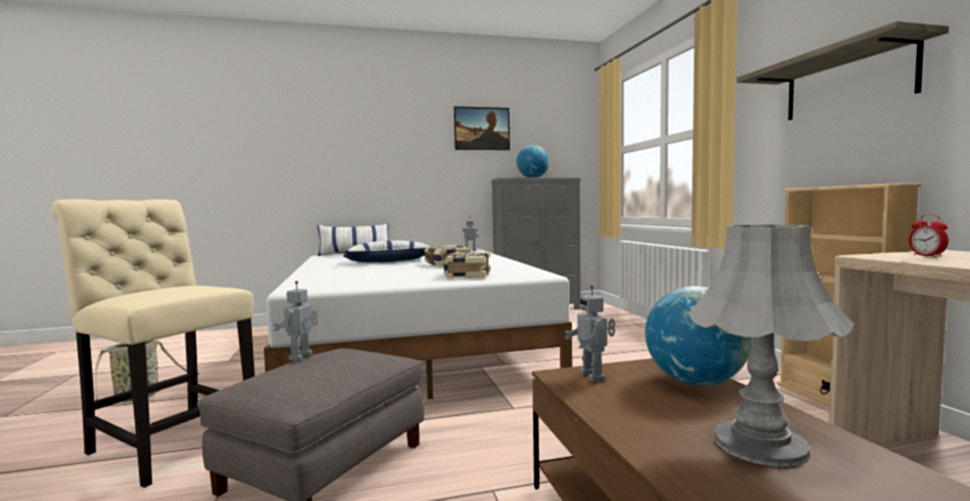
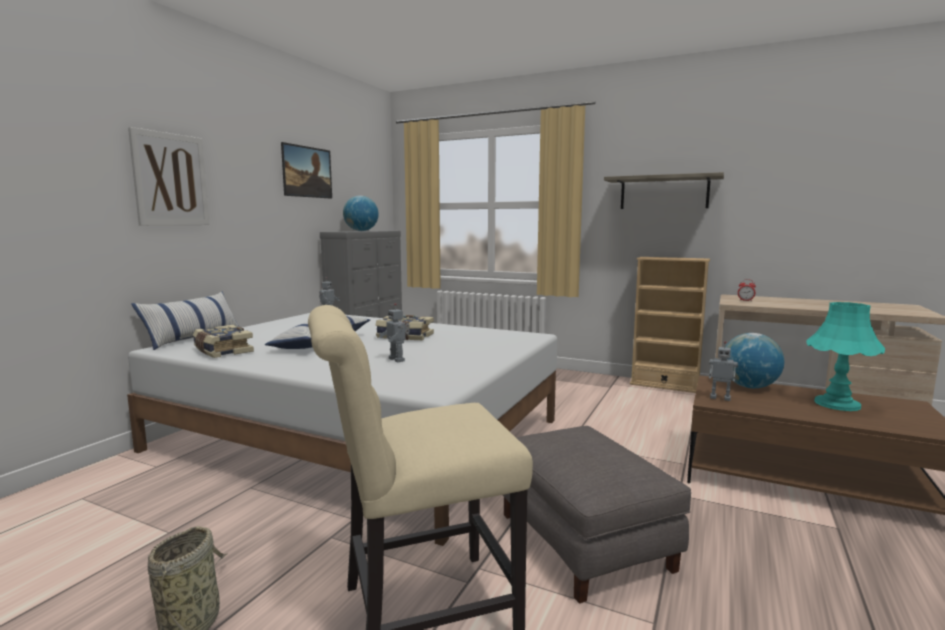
camera: 50 degrees left, 5 degrees up
(302, 357) = (558, 451): toy robot -> toy robot (397, 359)
(353, 143) = (170, 179): none -> picture
(467, 275) = (486, 345): book -> book (222, 351)
(760, 444) = (836, 404): grey table lamp -> turquoise table lamp

